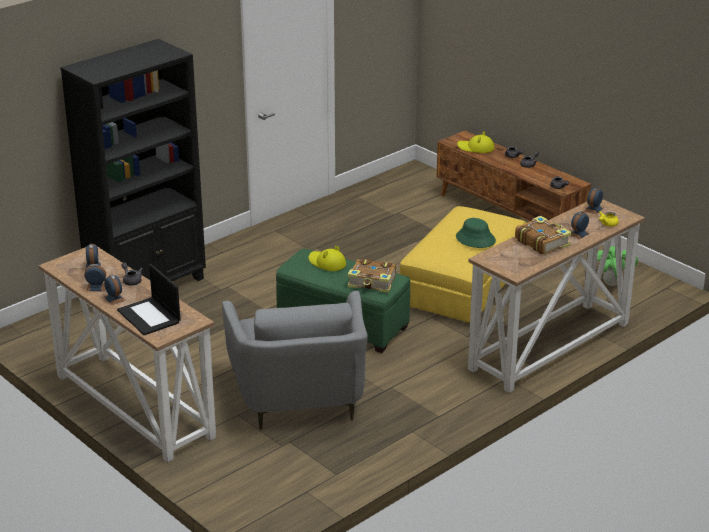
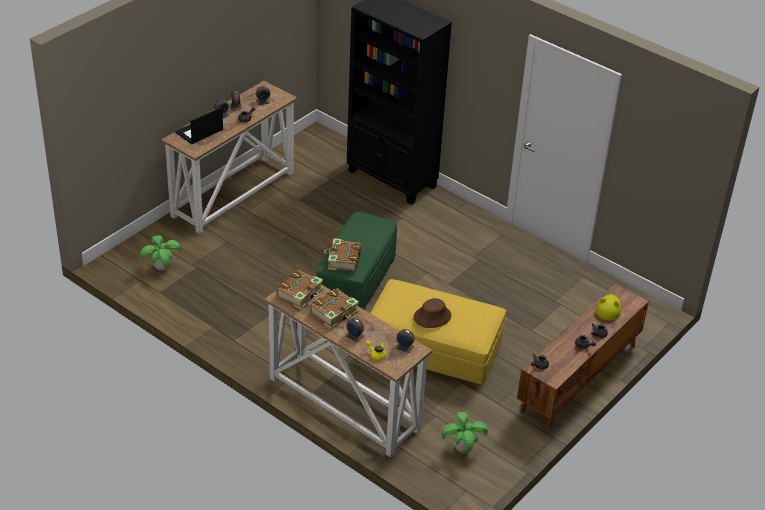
camera: 80 degrees right, 10 degrees up
(284, 472) = (161, 268): none -> potted plant
(300, 397) = (252, 268): grey armchair -> none
(327, 263) = (369, 235): yellow hat -> none
(475, 239) = (432, 317): green hat -> brown hat
(509, 260) = (300, 294): none -> book

